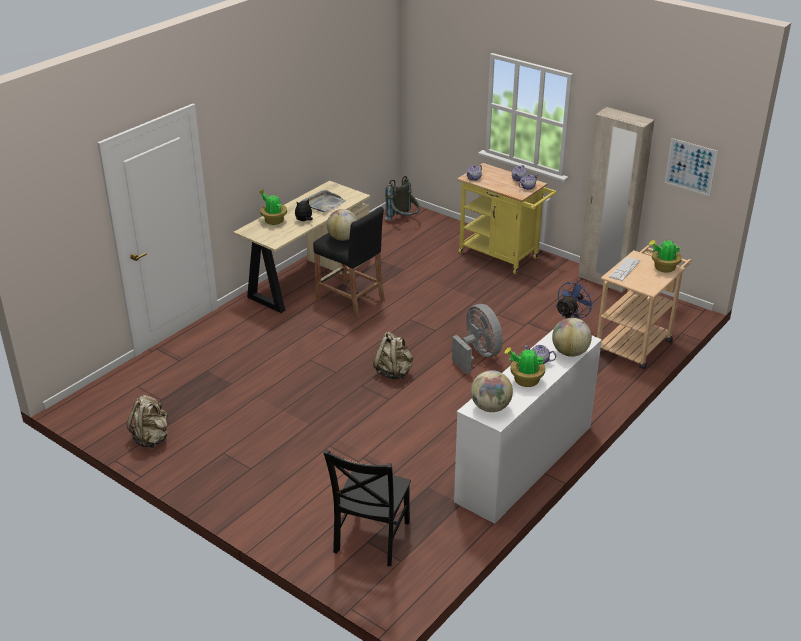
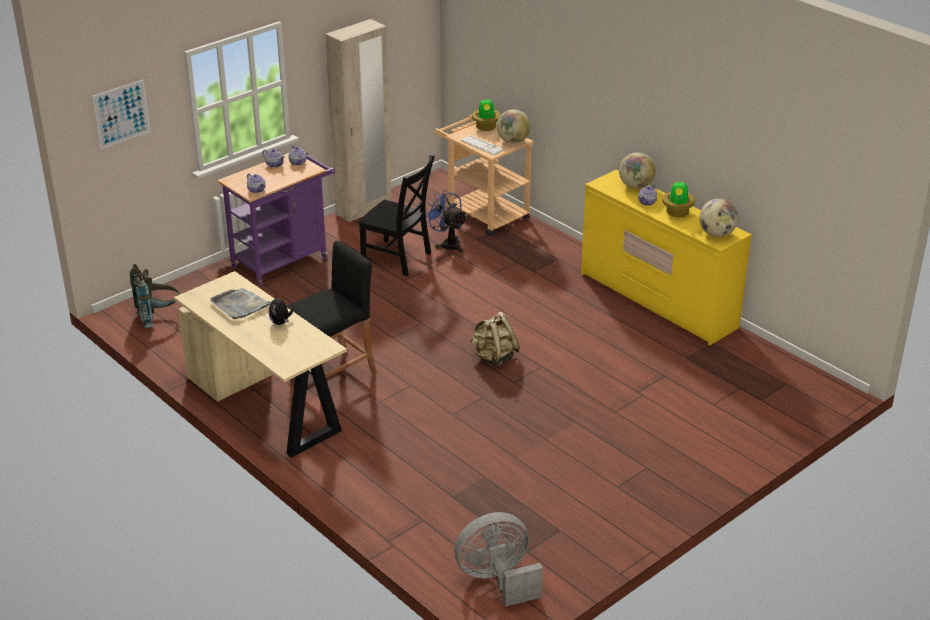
camera: 80 degrees left, 0 degrees up
(152, 438) = (583, 543): beige backpack -> none
(273, 220) = (269, 346): potted plant -> none
(343, 238) = (322, 305): globe -> globe (512, 141)
(370, 539) = (758, 397): black chair -> black chair (398, 259)
(478, 355) = (478, 302): grey fan -> grey fan (497, 580)
(502, 257) = (284, 260): yellow cart -> purple cart
(524, 463) = (658, 301): white dresser -> yellow dresser
(690, 167) = (403, 45): picture -> picture (121, 114)

